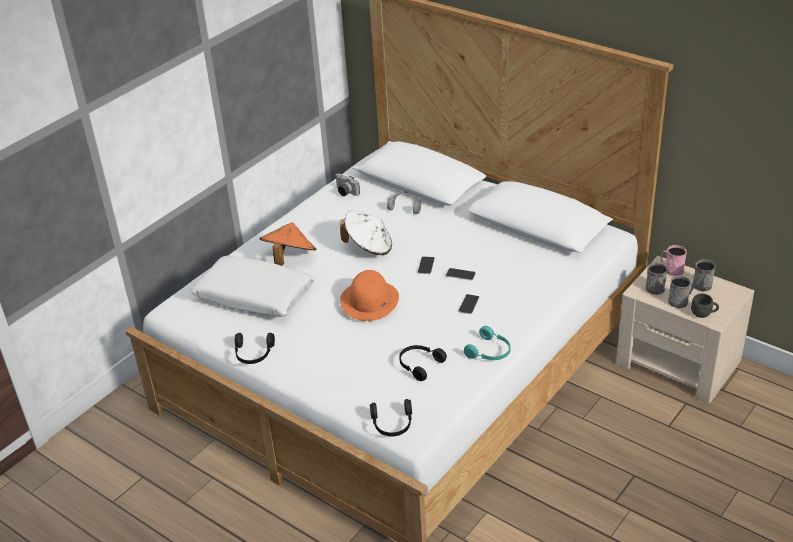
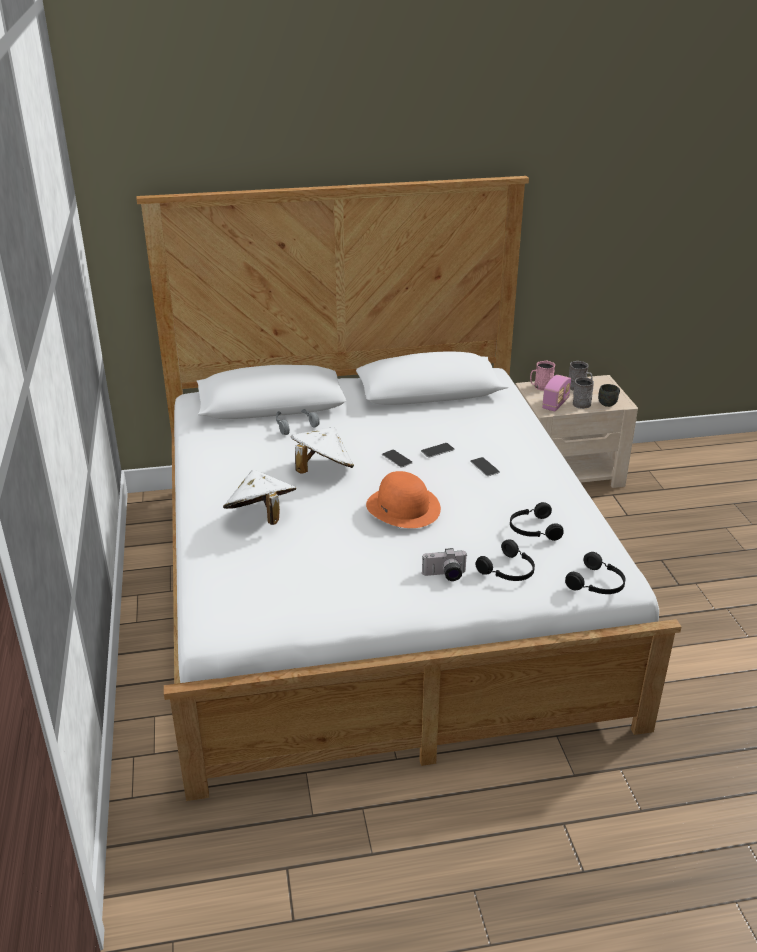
camera: 50 degrees left, 5 degrees down
(253, 354) = (379, 611): black headphones -> black headphones (509, 571)
(254, 296) = (287, 565): white pillow -> none
(289, 258) = (261, 517): orange hat -> white hat
(345, 192) = (214, 441): camera -> camera (445, 575)
(490, 352) = (562, 490): turquoise headphones -> none
(656, 290) = (555, 404): grey mug -> radio

